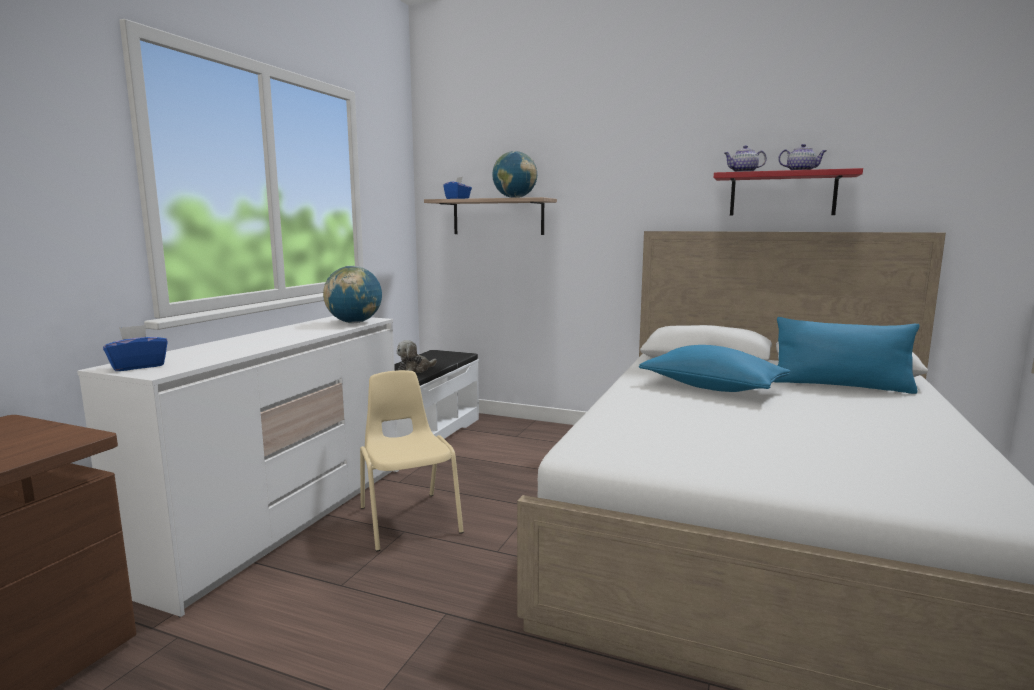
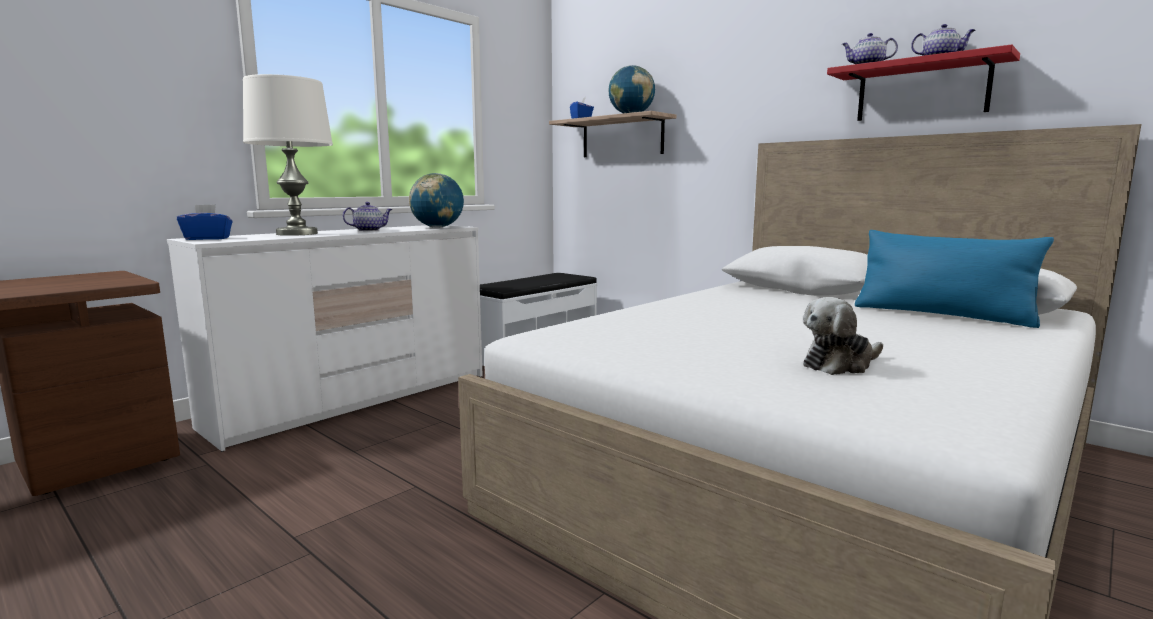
camera: 20 degrees right, 0 degrees up
(225, 347) = (297, 234): none -> white table lamp
(292, 333) = (369, 230): none -> teapot
(408, 519) = (455, 413): beige chair -> none
(415, 370) = (518, 284): plush toy -> plush toy (840, 364)
(712, 387) = (770, 306): blue pillow -> none

